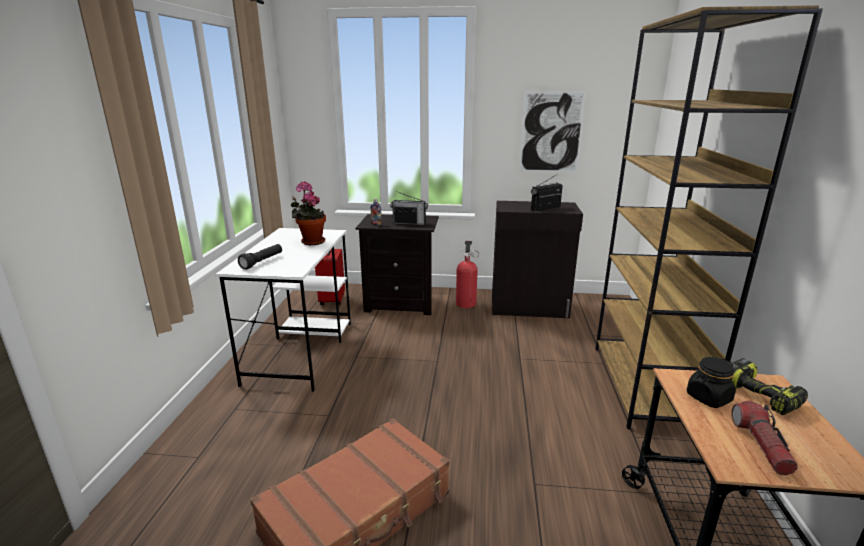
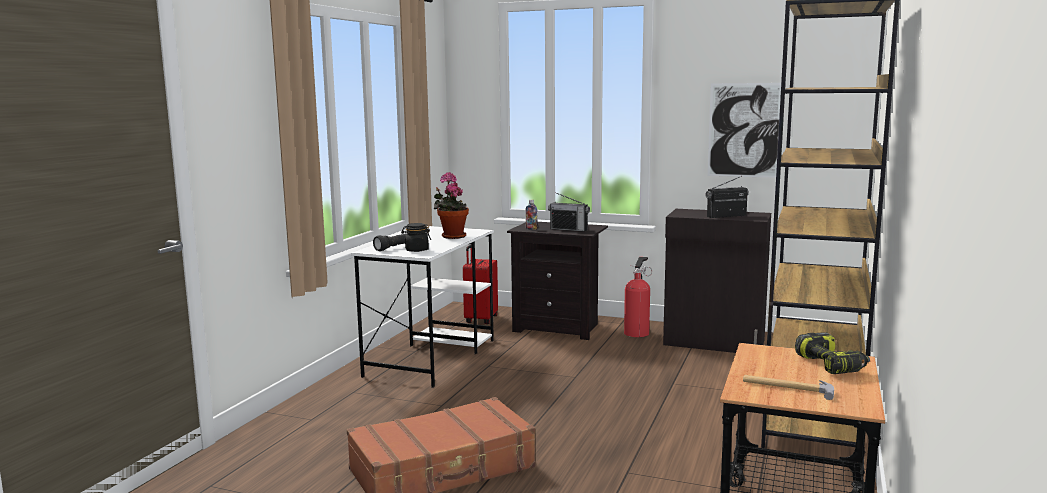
camera: 15 degrees right, 10 degrees down
(708, 398) = (772, 361): black jar -> black jar (416, 250)
(761, 445) = (787, 387): flashlight -> hammer

